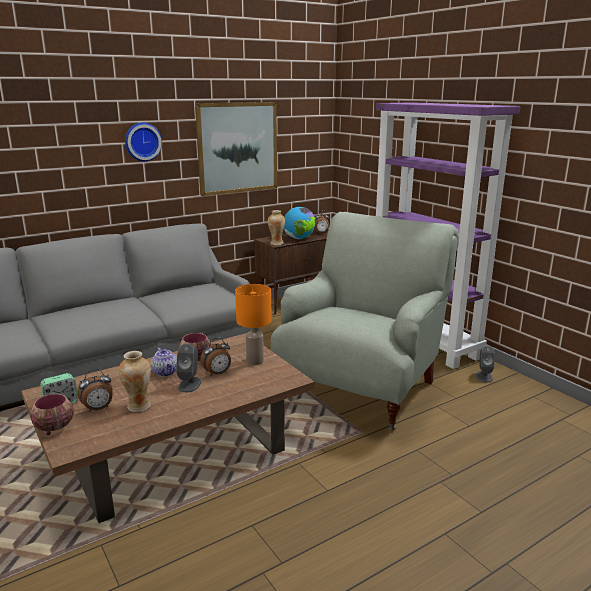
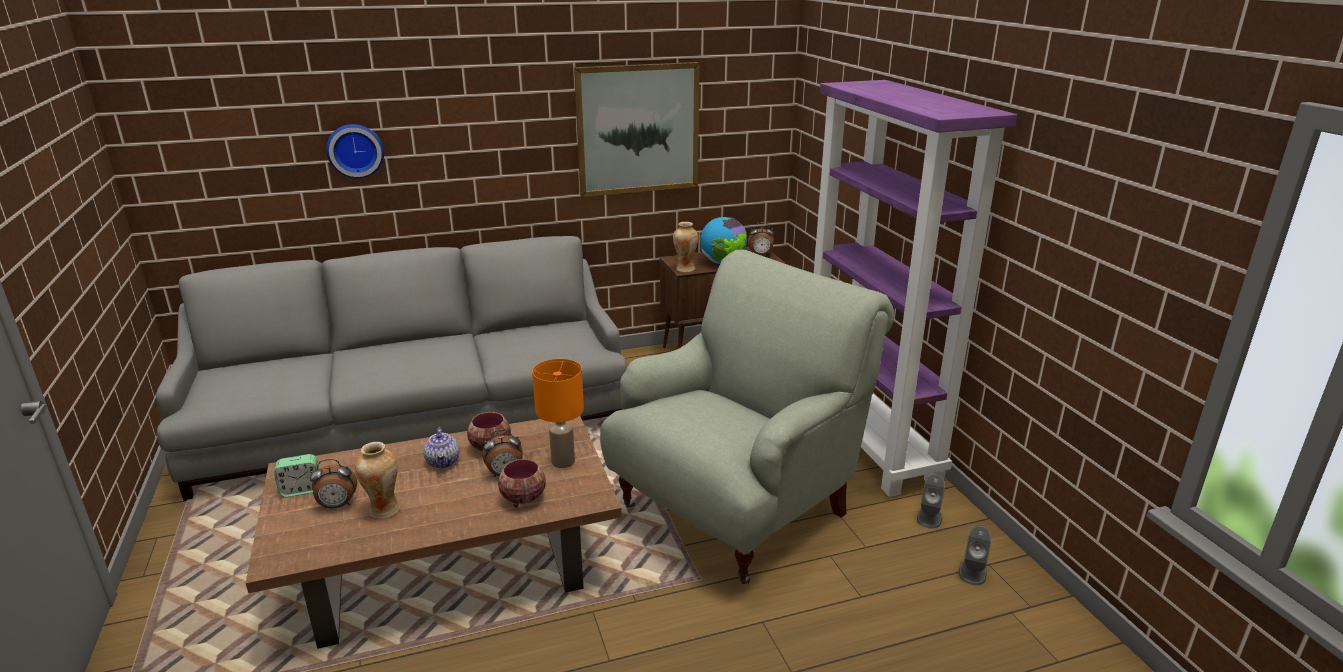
camera: 15 degrees right, 5 degrees up
(53, 428) = (275, 525): bowl -> bowl (522, 498)
(142, 141) = (496, 122): wall clock -> wall clock (355, 150)
(189, 384) = (462, 486): grey speaker -> grey speaker (972, 572)

